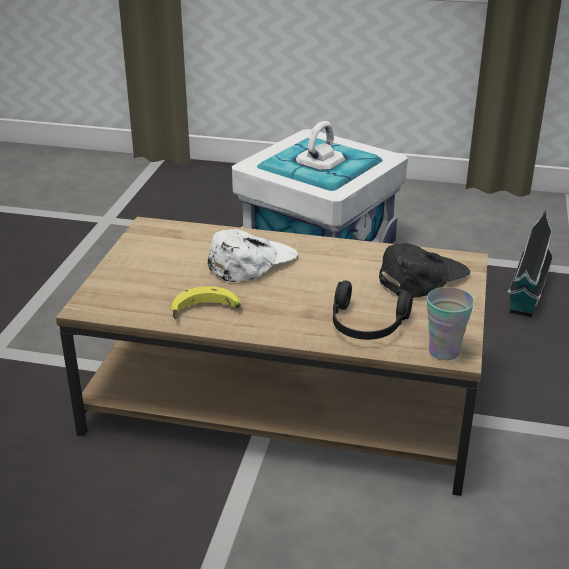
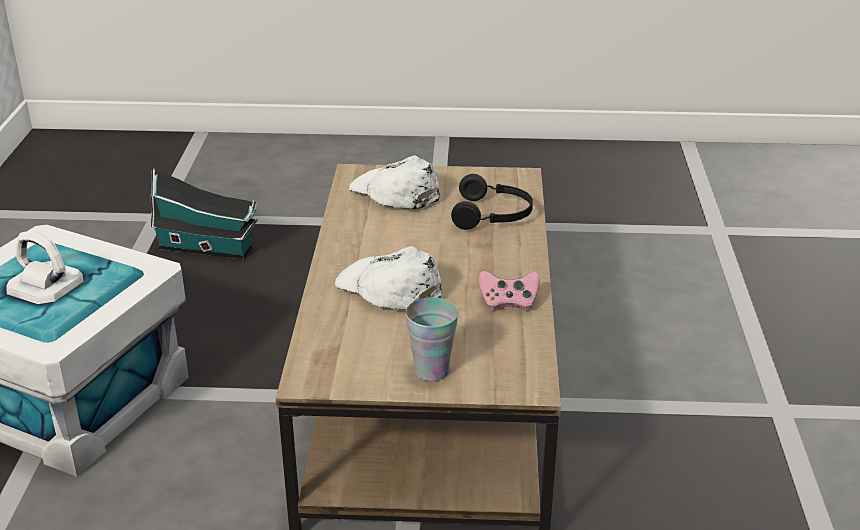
camera: 100 degrees left, 0 degrees up
(205, 313) = (508, 303): banana -> pink game controller
(422, 277) = (395, 192): black cap -> white cap
(444, 351) = (518, 181): cup -> cup (431, 371)

